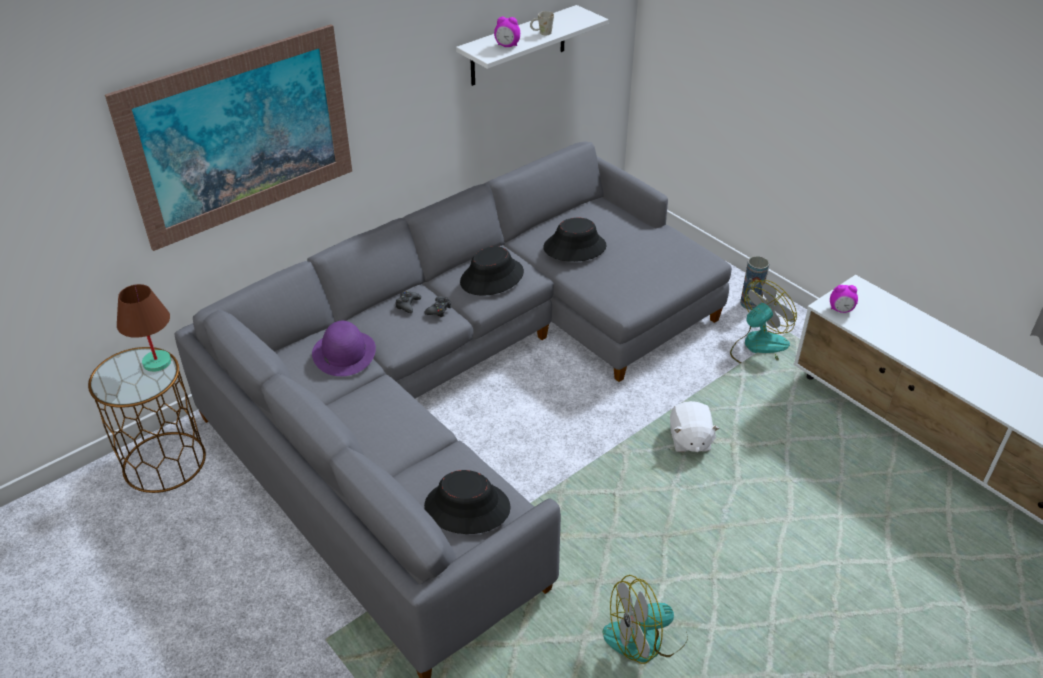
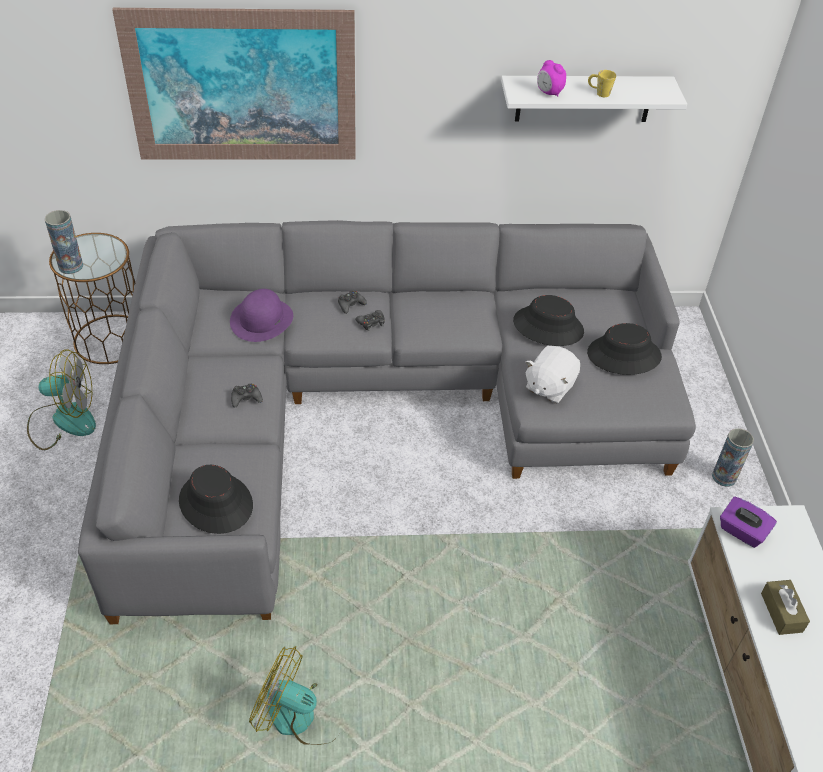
camera: 35 degrees right, 5 degrees up
(125, 392) = (71, 266): none -> vase
(157, 362) = (113, 254): brown table lamp -> none
(401, 418) = (246, 398): none -> black game controller
(492, 277) = (445, 317): black hat -> black hat (624, 355)
(541, 33) = (598, 93): white mug -> yellow mug
(689, 440) = (521, 571): white plush toy -> white plush toy (549, 386)
(758, 348) = (684, 526): fan -> fan (63, 420)
(840, 310) = (742, 532): alarm clock -> purple tissue box
(911, 344) = (781, 612): none -> brown tissue box

